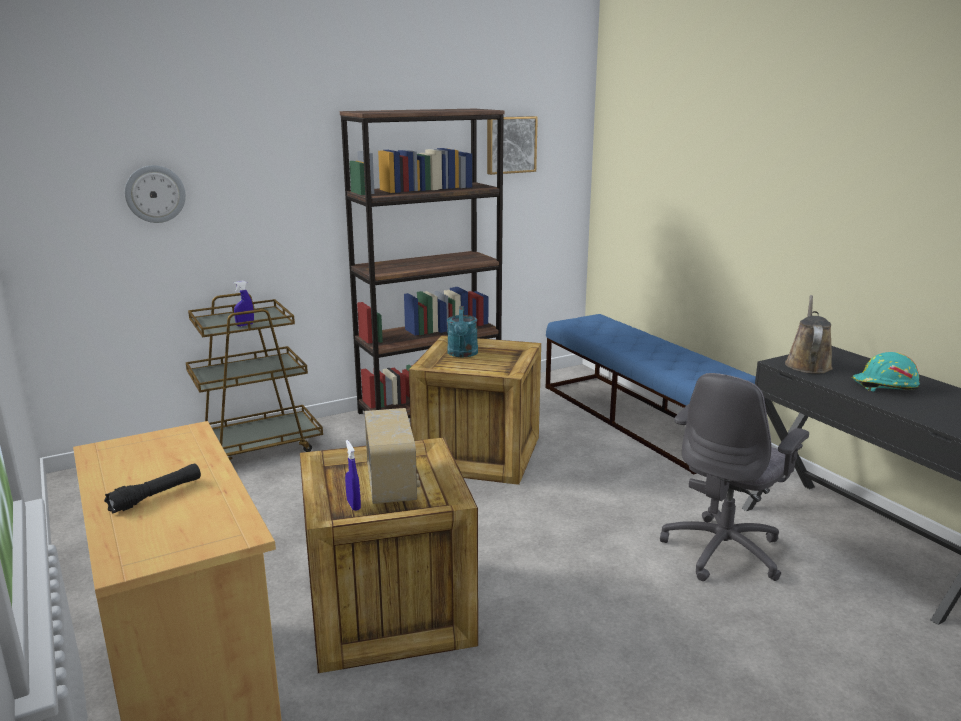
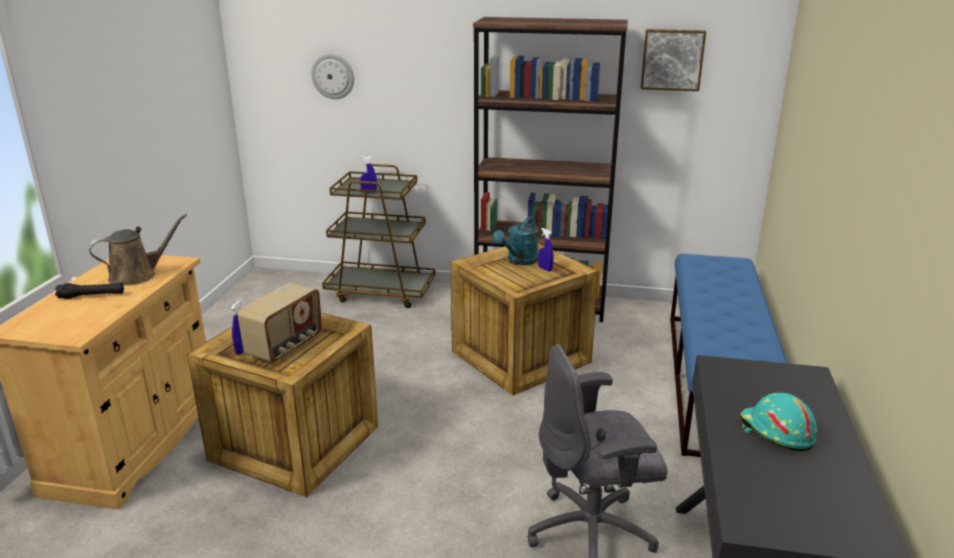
camera: 40 degrees right, 5 degrees up
(494, 354) = (545, 269): none -> blue spray bottle
(807, 364) = (744, 377): brown watering can -> brown watering can (137, 275)

